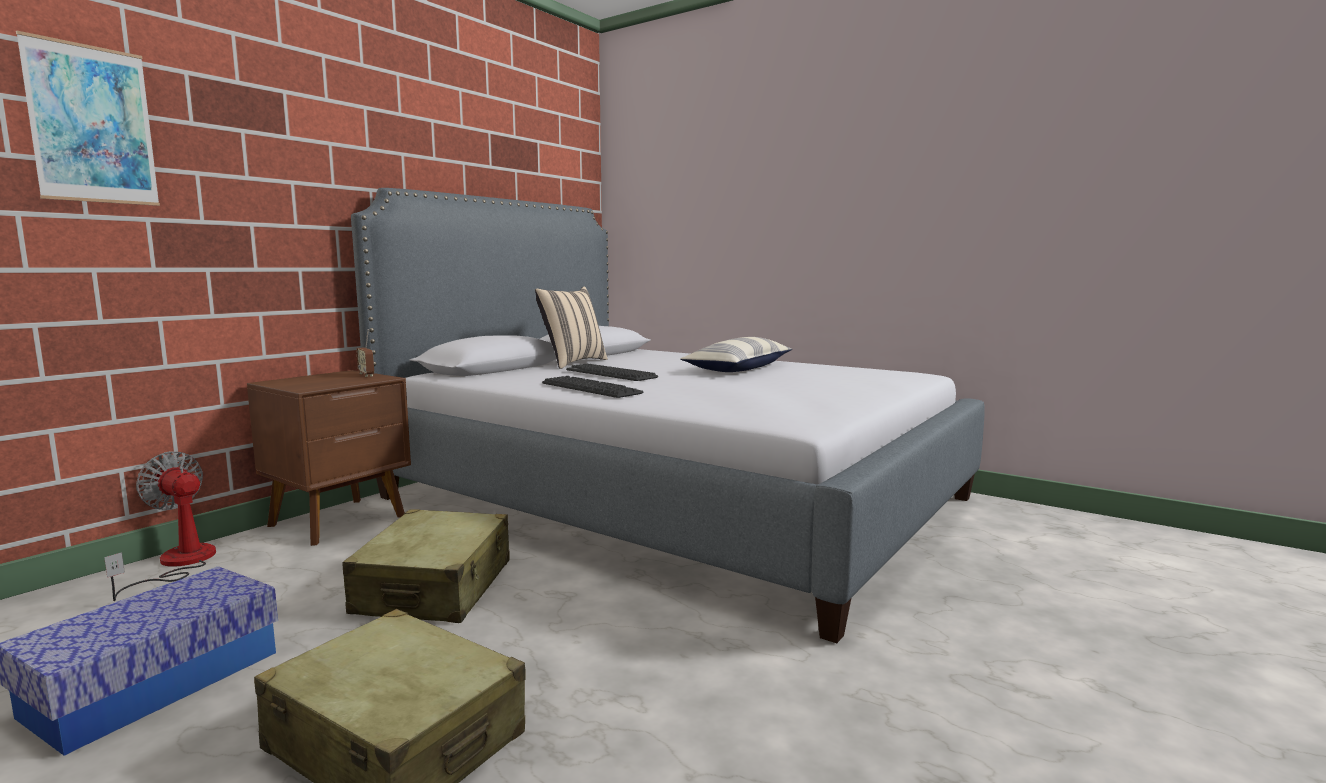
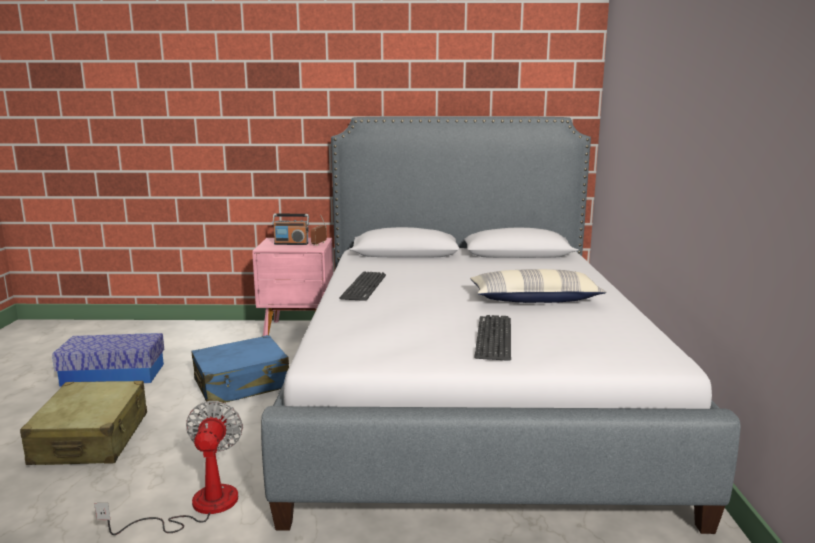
camera: 55 degrees right, 5 degrees up
(92, 124) = (199, 98): picture -> none
(177, 564) = (215, 327): fan -> fan (198, 507)
(325, 380) = (291, 243): none -> radio
(340, 521) = (299, 330): brown nightstand -> pink nightstand
(435, 588) = (242, 384): beige suitcase -> blue suitcase
(572, 363) = (461, 260): beige pillow -> none
(610, 374) = (427, 277): keyboard -> keyboard (494, 338)

